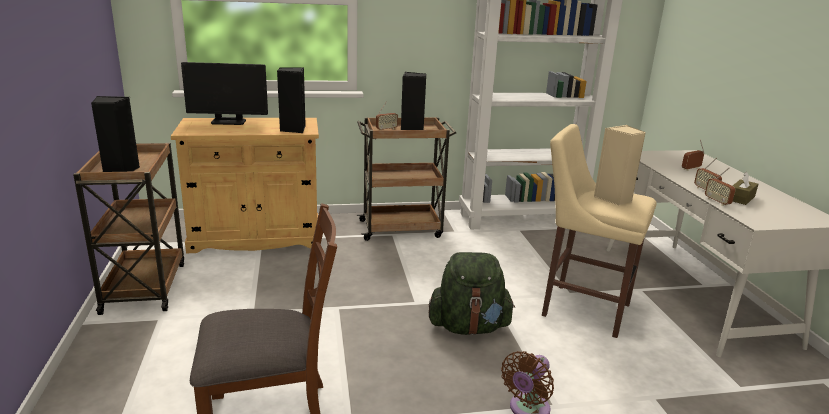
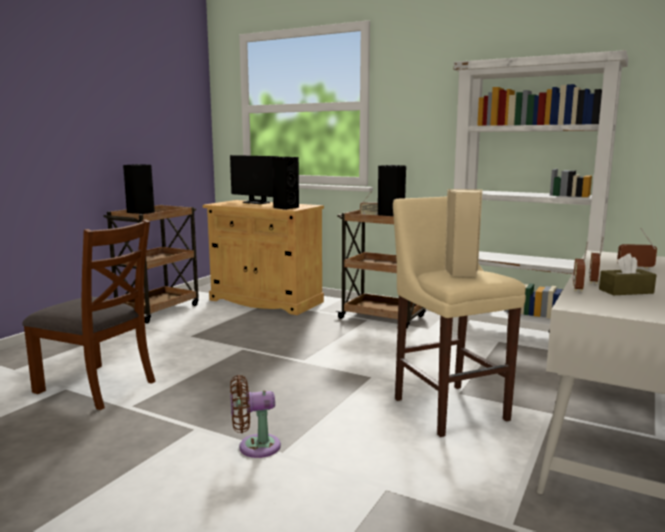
camera: 40 degrees right, 10 degrees down
(469, 327) = (314, 386): green backpack -> none

